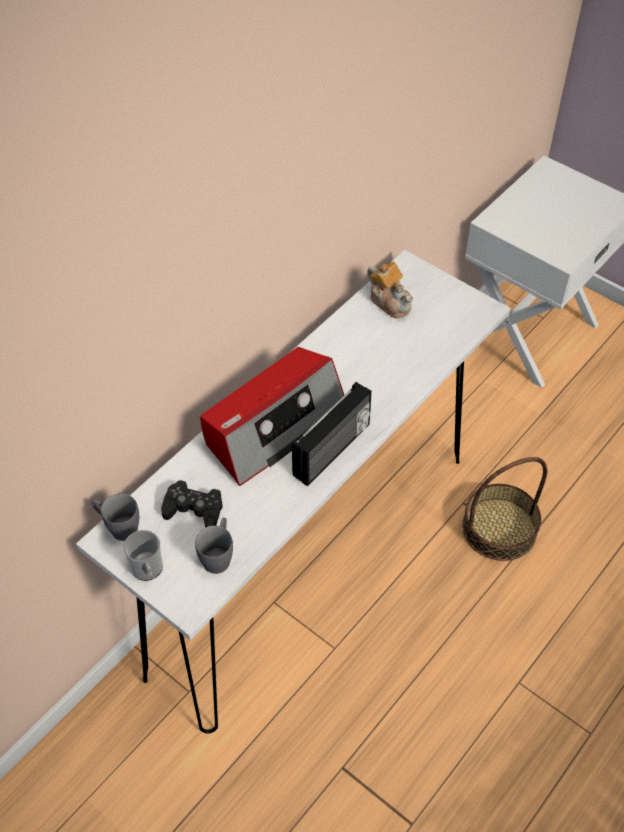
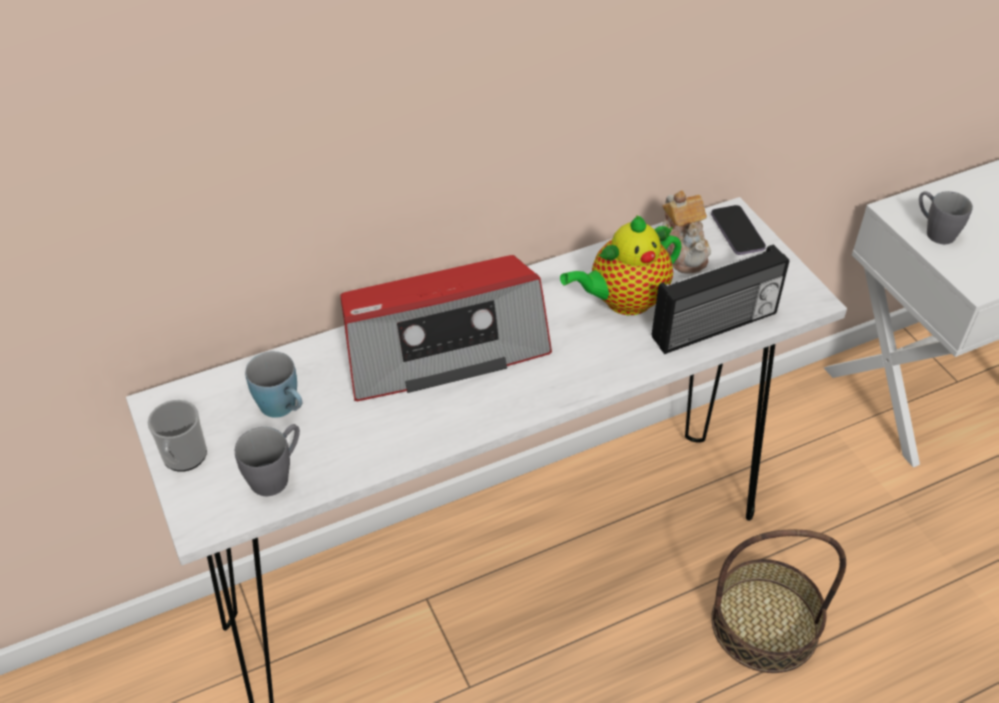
camera: 25 degrees right, 5 degrees down
(118, 527) = (184, 396): grey mug -> grey mug (934, 231)
(194, 509) = (284, 409): black game controller -> blue mug
(333, 451) = (499, 402): radio -> radio (715, 327)
(372, 351) = (623, 301): none -> teapot
(417, 276) = (737, 232): none -> phone

